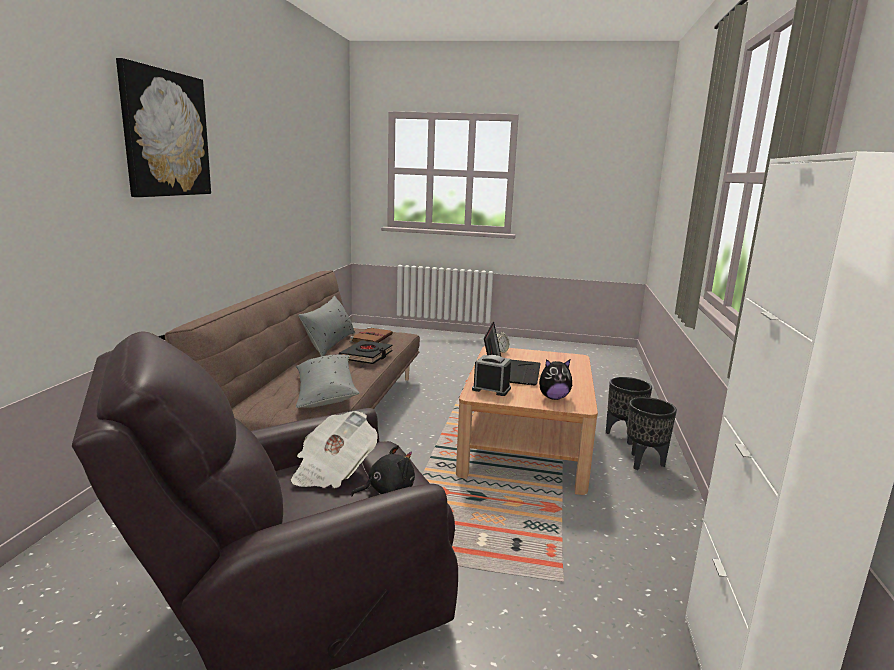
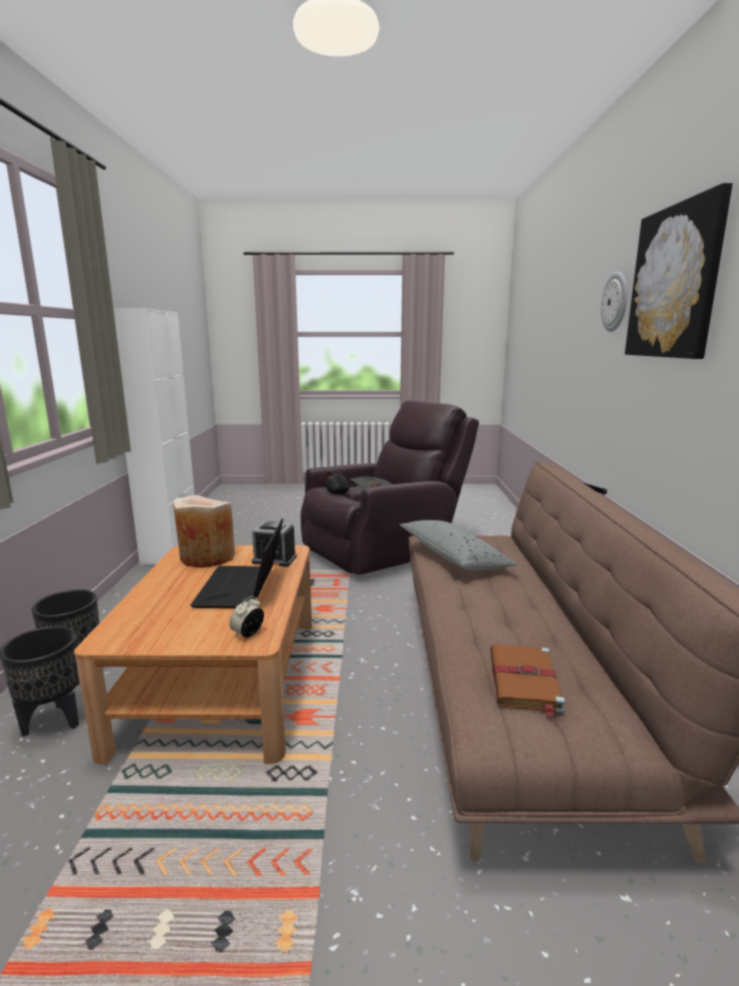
camera: 170 degrees right, 0 degrees up
(78, 135) = (615, 302): none -> wall clock
(329, 343) = (580, 652): grey pillow -> none
(366, 356) = (472, 618): black book -> none
(553, 398) = (207, 557): plush toy -> beige vase

